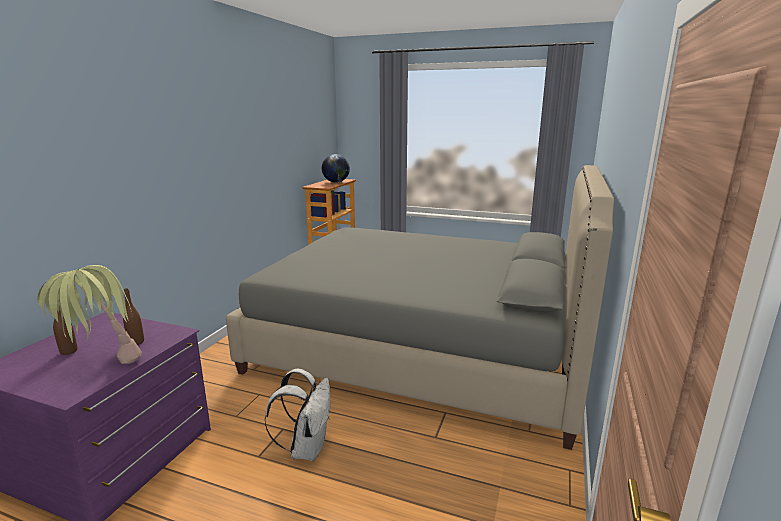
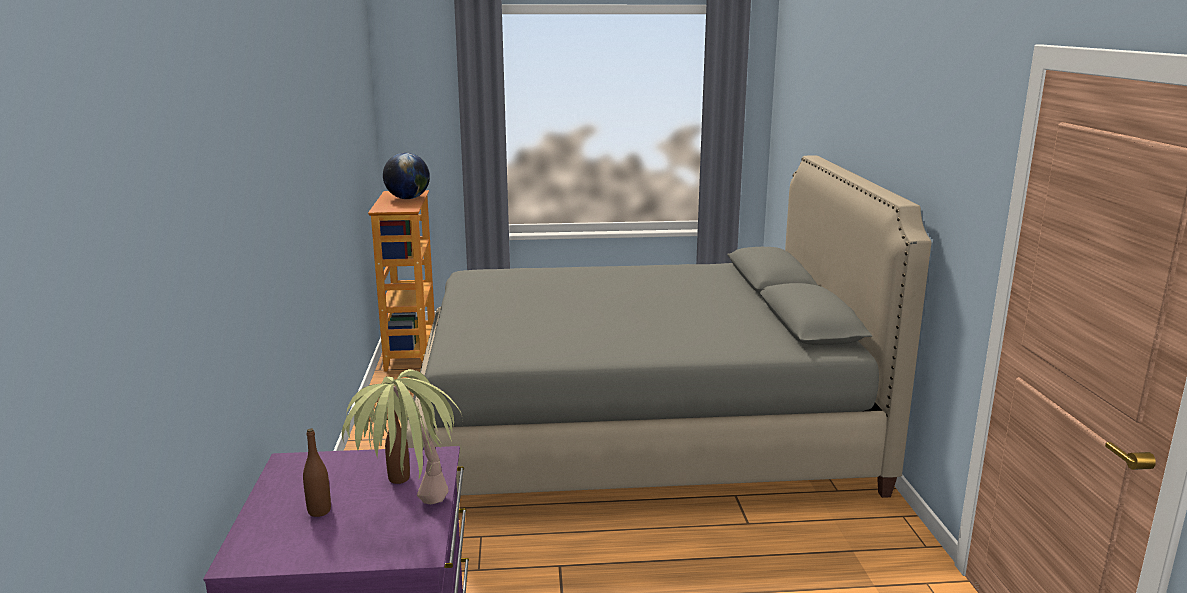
camera: 25 degrees left, 0 degrees up
(307, 448) = (613, 576): white backpack -> none

